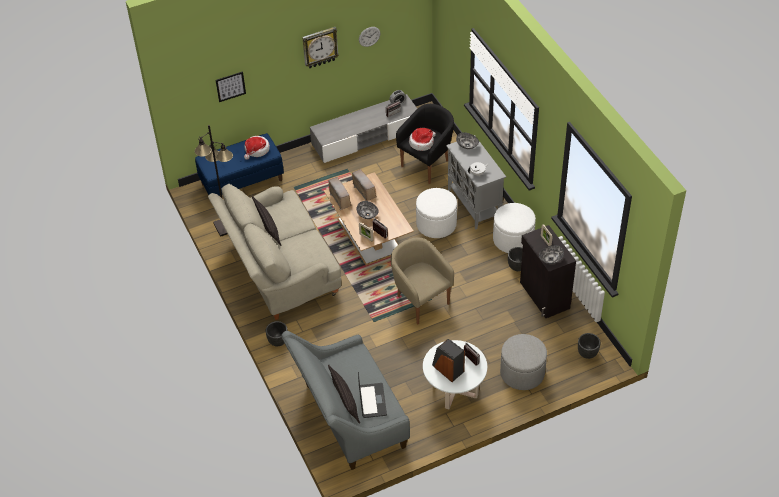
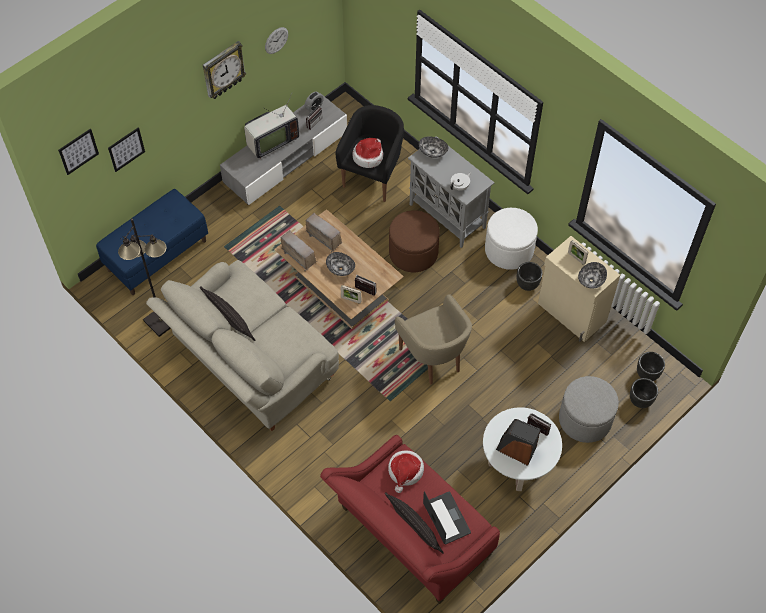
camera: 20 degrees left, 10 degrees up
(191, 74) = (78, 151): none -> picture
(256, 150) = (170, 215): hat -> hat (405, 471)
(277, 342) = (285, 459): black planter -> black planter (640, 401)
(348, 418) = (409, 537): grey sofa -> red sofa
(354, 119) = (271, 141): none -> television
(420, 301) = (433, 359): beige armchair -> beige armchair turned 150 degrees counterclockwise
(436, 224) = (413, 253): white ottoman -> brown ottoman
(544, 296) = (571, 313): black cabinet -> beige cabinet

